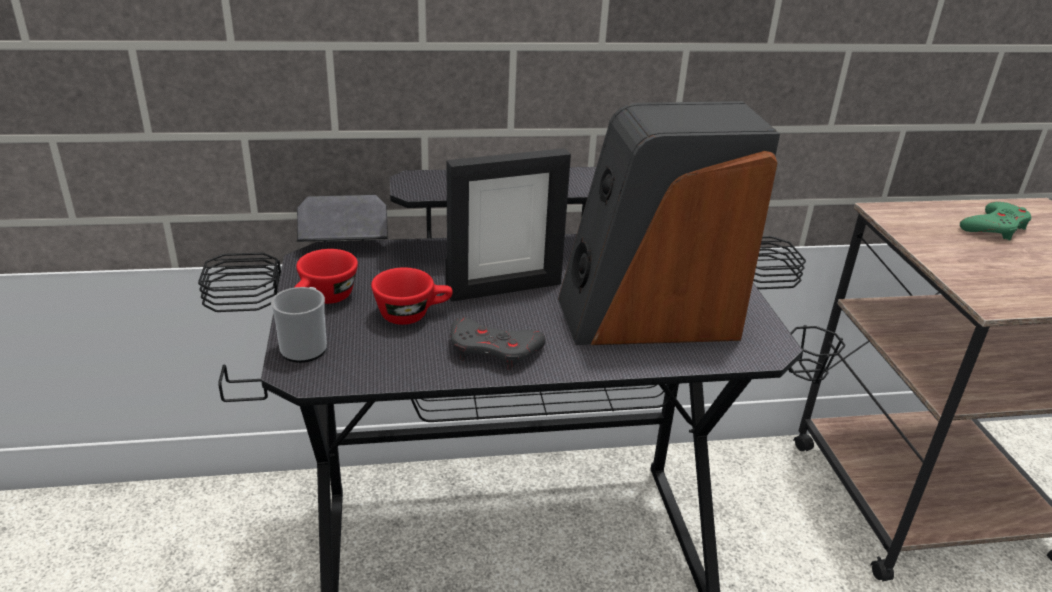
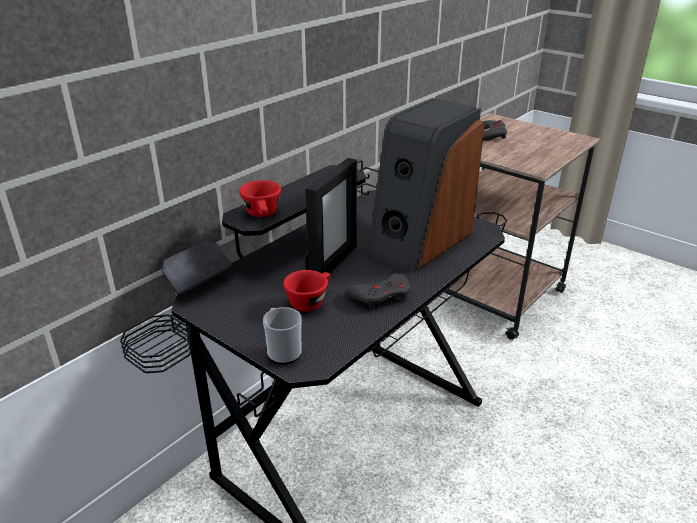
camera: 40 degrees left, 0 degrees up
(324, 299) = (246, 320): red cup -> red cup (263, 215)
(994, 227) = (492, 134): green game controller -> grey game controller

